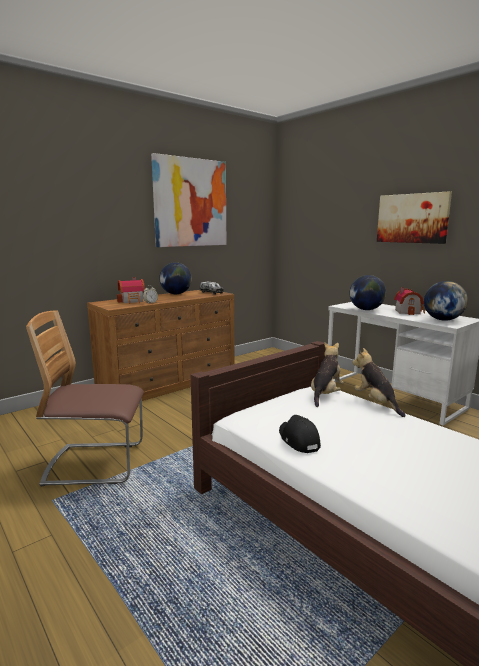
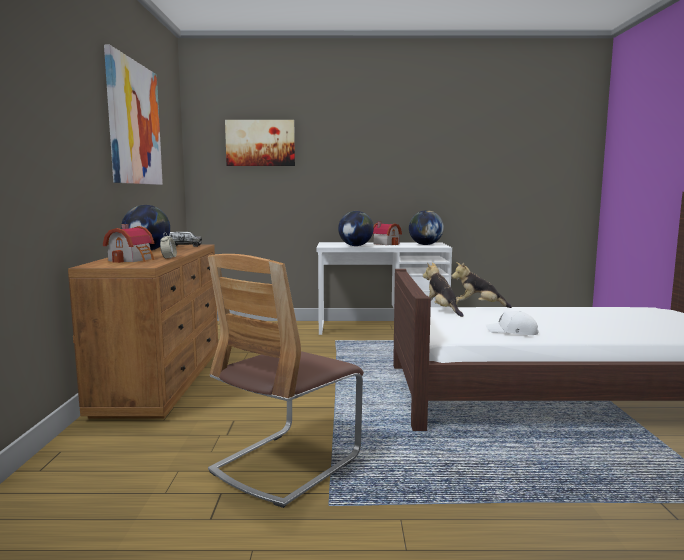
camera: 50 degrees left, 5 degrees down
(298, 440) = (512, 332): black cap -> white cap
(412, 218) = (368, 157): picture -> picture (260, 143)

